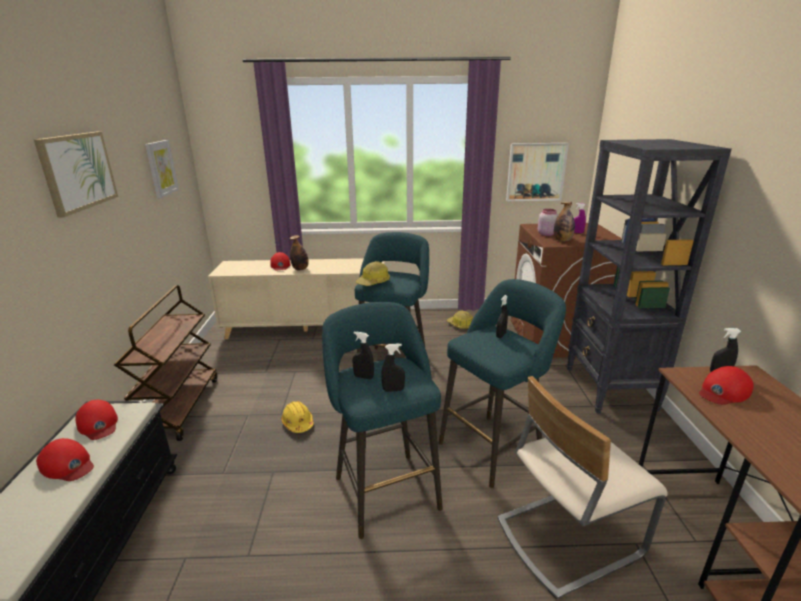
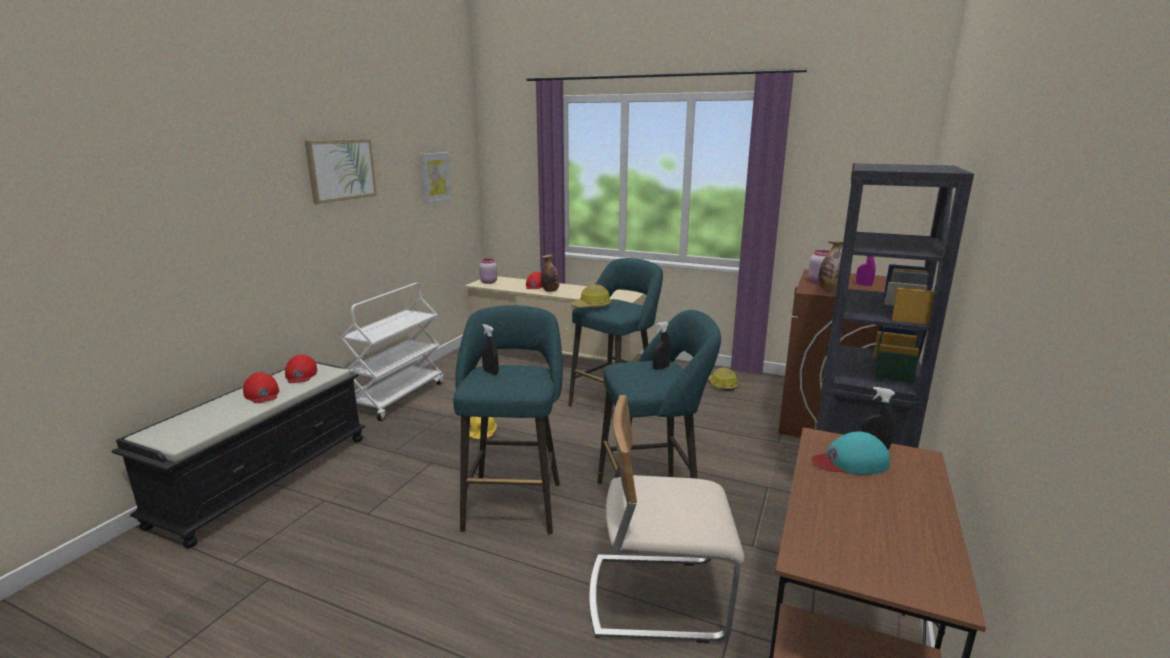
camera: 25 degrees right, 5 degrees down
(180, 407) = (398, 397): brown cart -> white cart
(229, 269) = (488, 282): none -> pink jar
(393, 390) = (504, 386): black spray bottle -> none
(536, 172) = (842, 208): picture -> none
(723, 391) = (850, 462): red cap -> turquoise cap

